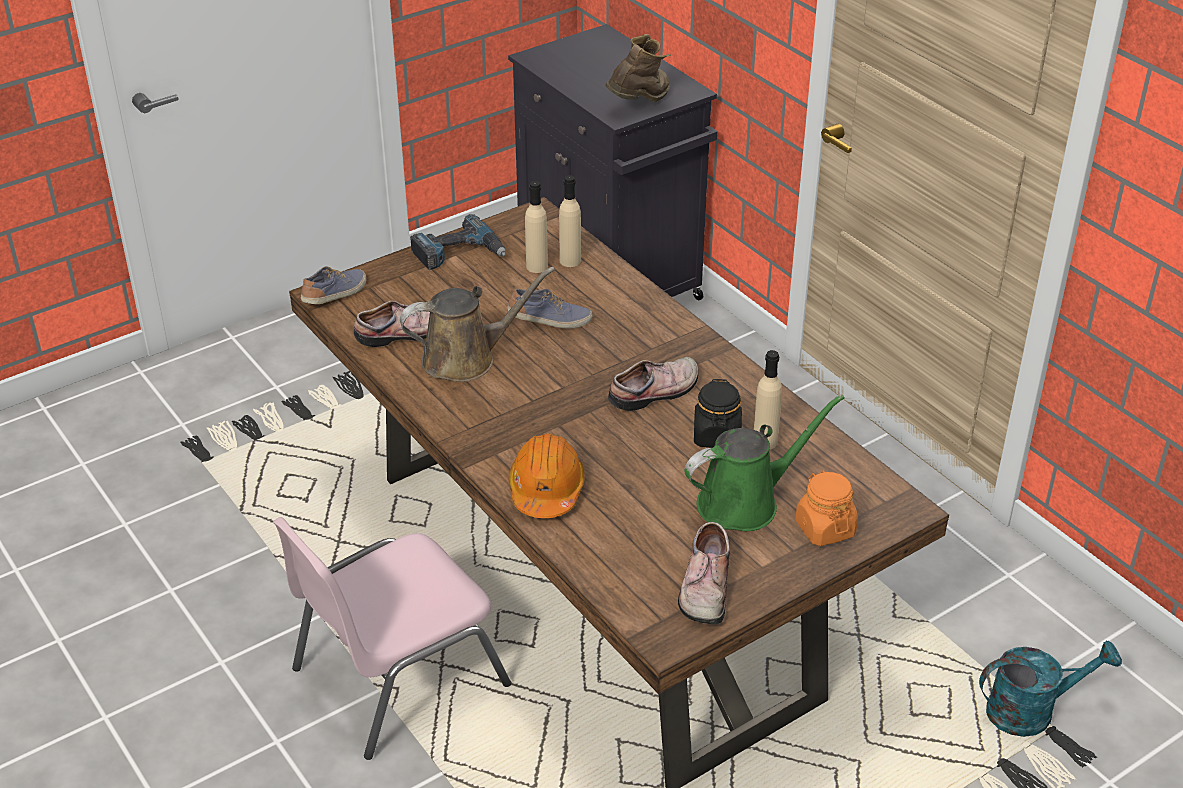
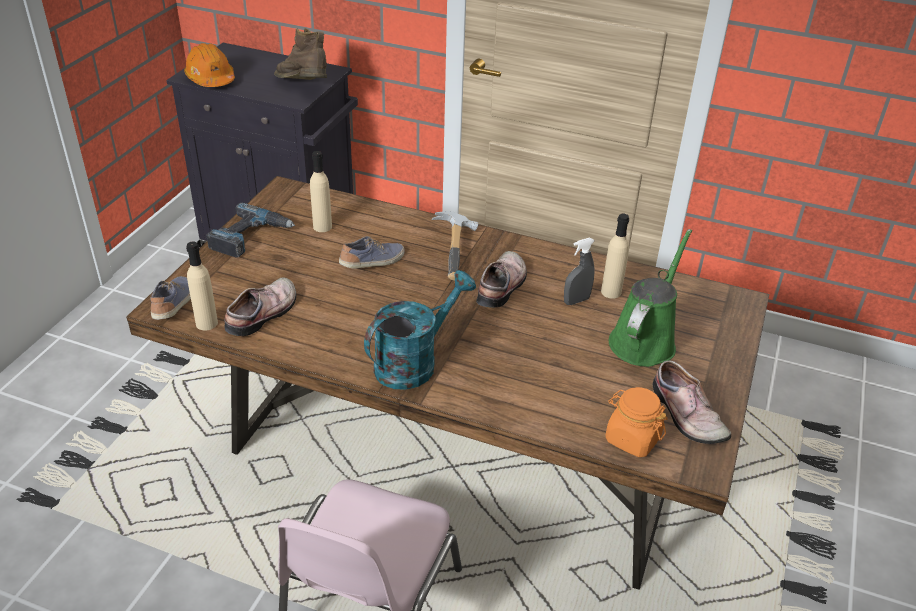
camera: 35 degrees left, 0 degrees up
(466, 359) = (336, 315): brown watering can -> none
(546, 489) = (501, 392): orange hard hat -> orange hard hat (210, 79)
(570, 261) = (343, 214): beige bottle -> beige bottle (207, 323)
(640, 104) = (304, 87): brown boot -> brown boot turned 45 degrees counterclockwise
(647, 341) = (459, 252): none -> hammer
(717, 436) = (576, 301): black jar -> grey spray bottle
(824, 528) = (712, 336): orange jar -> orange jar (632, 438)
(1031, 711) = (782, 416): turquoise watering can -> turquoise watering can (414, 362)

